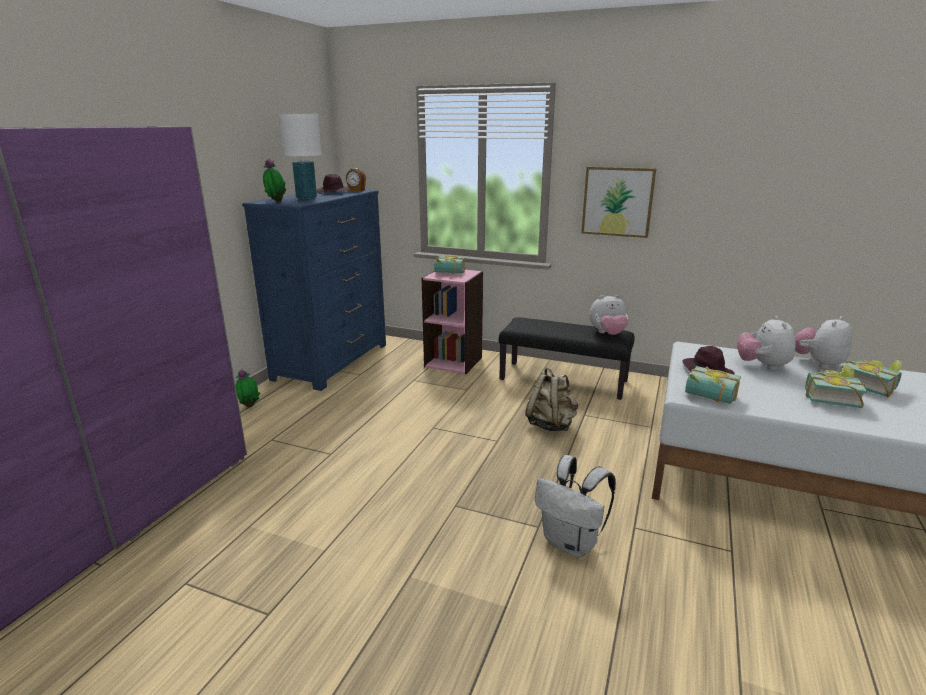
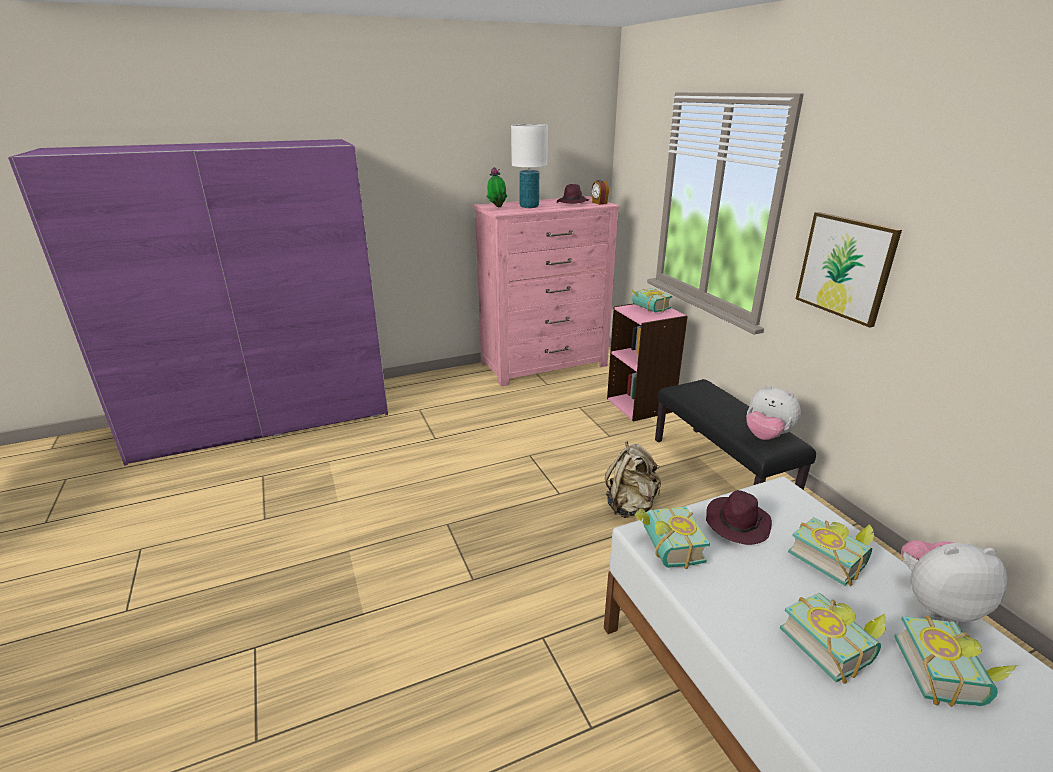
camera: 45 degrees right, 5 degrees up
(249, 405) = (443, 378): potted plant -> none
(332, 361) = (544, 364): blue dresser -> pink dresser
(571, 543) = (474, 609): white backpack -> none
(762, 366) = (830, 558): plush toy -> book

